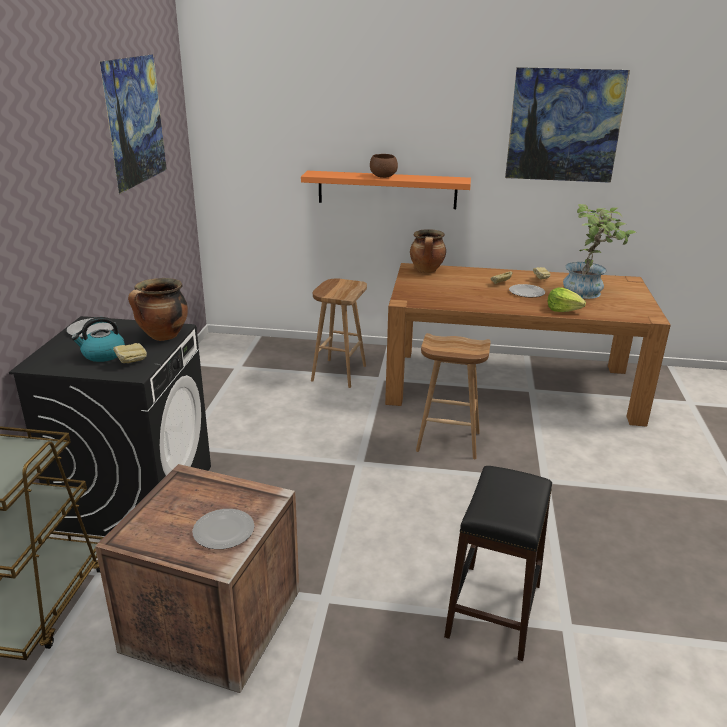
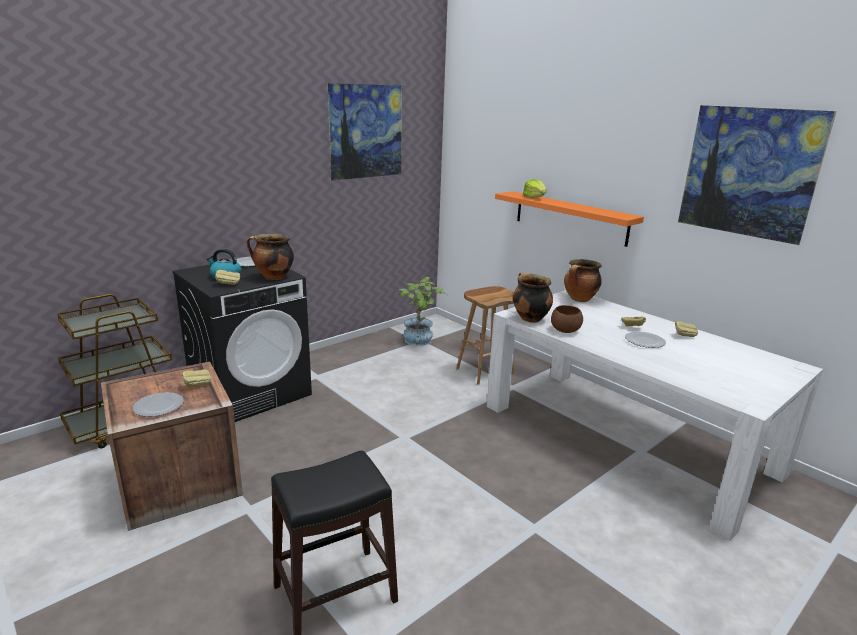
camera: 40 degrees right, 5 degrees down
(219, 492) = (197, 385): none -> bread
(383, 176) = (560, 203): brown bowl -> brown bowl (565, 330)
(422, 301) = (529, 318): none -> cooking pot
(447, 442) = (493, 455): brown stool -> none
(510, 385) = (625, 438): brown dining table -> white dining table
(563, 310) = (654, 366): lettuce -> lettuce (534, 198)
(588, 292) = (718, 361): potted plant -> potted plant (420, 341)

